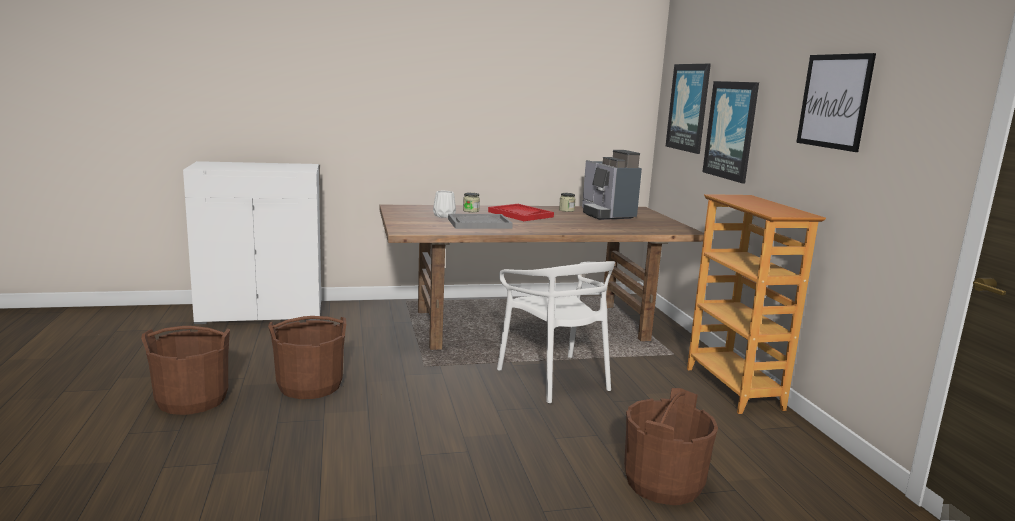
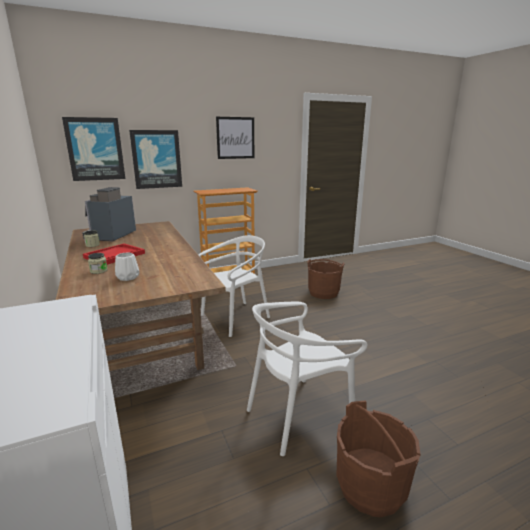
camera: 100 degrees left, 5 degrees up
(310, 386) = (298, 415): brown bucket -> white chair
(479, 223) = (161, 264): grey tray -> none
(606, 214) = (111, 236): coffee machine -> coffee machine turned 135 degrees clockwise

